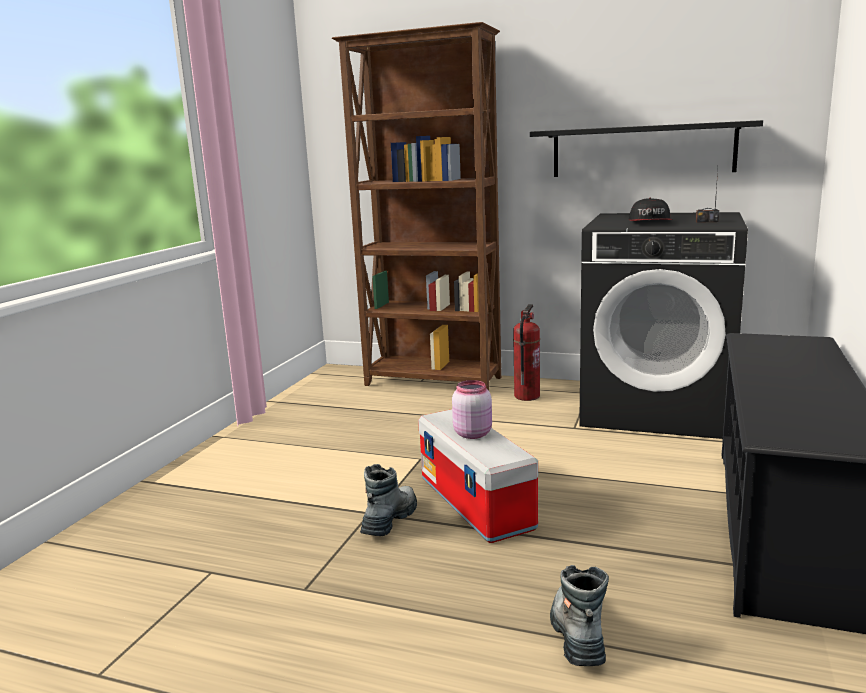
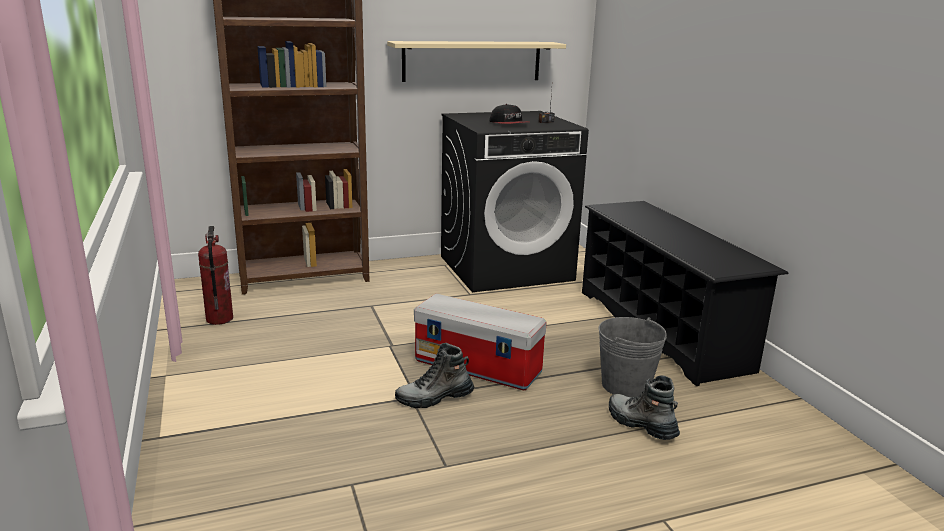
camera: 40 degrees left, 5 degrees up
(389, 520) = (434, 398): boot -> boot turned 90 degrees counterclockwise
(472, 433) = (478, 311): pink jar -> none
(526, 396) = (402, 276): fire extinguisher -> fire extinguisher (219, 319)
(625, 580) = (626, 385): none -> grey bucket
(642, 150) = (472, 61): black shelf -> beige shelf

